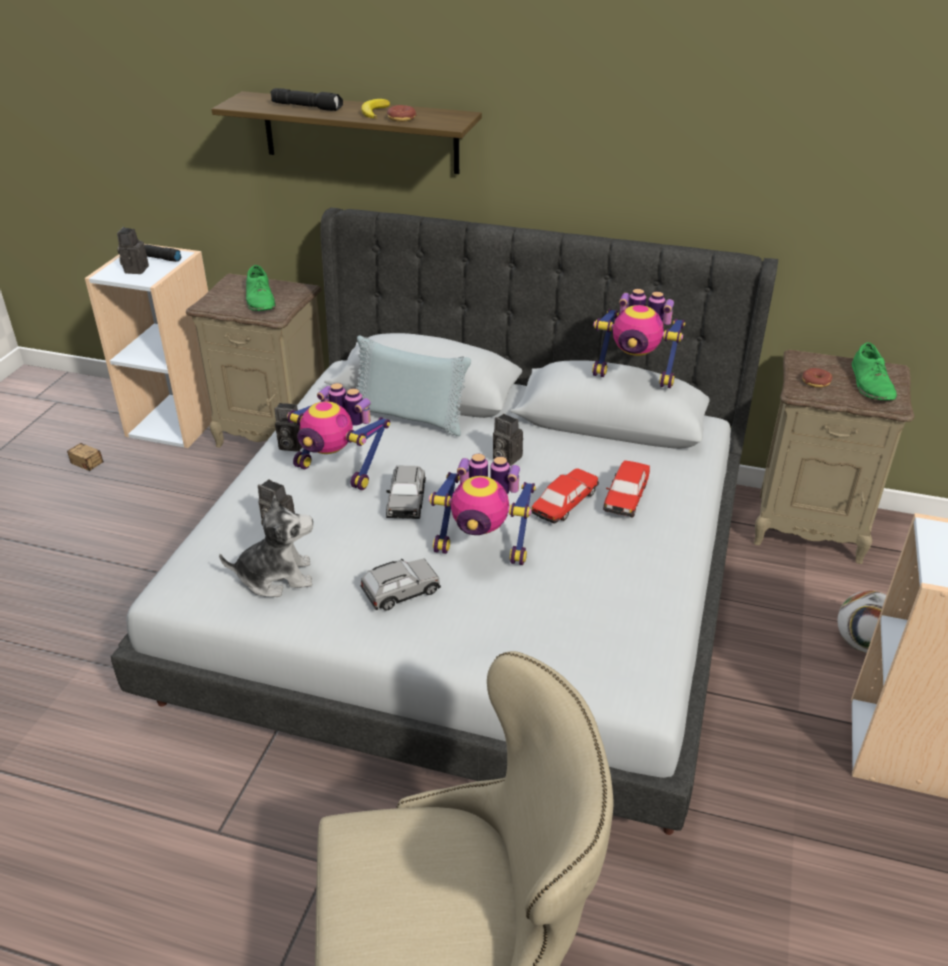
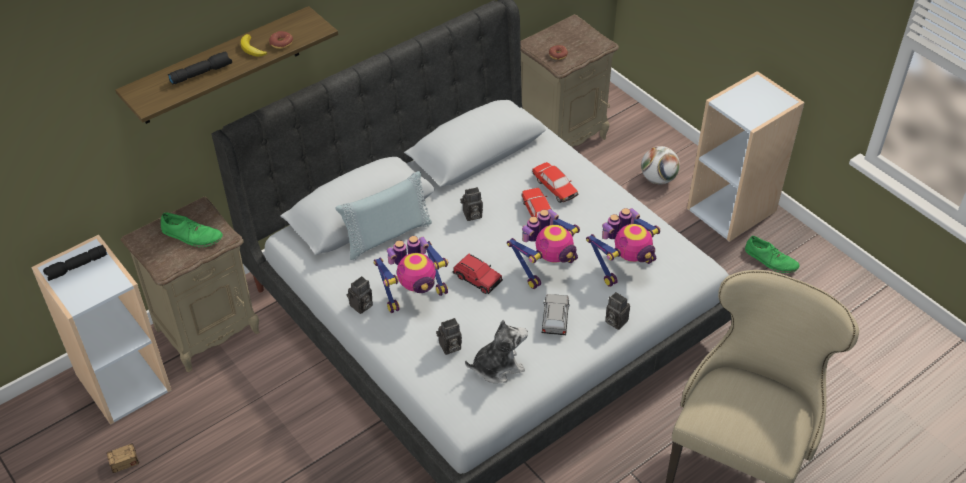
camera: 55 degrees left, 10 degrees up
(135, 269) = (88, 283): camera -> camera (614, 321)
(276, 577) = (497, 367): plush toy -> plush toy turned 45 degrees clockwise
(406, 502) = (477, 279): grey toy car -> red toy car
(635, 375) = (486, 115): toy robot -> toy robot (624, 266)
(871, 384) = (579, 38): green shoe -> green shoe (770, 260)

